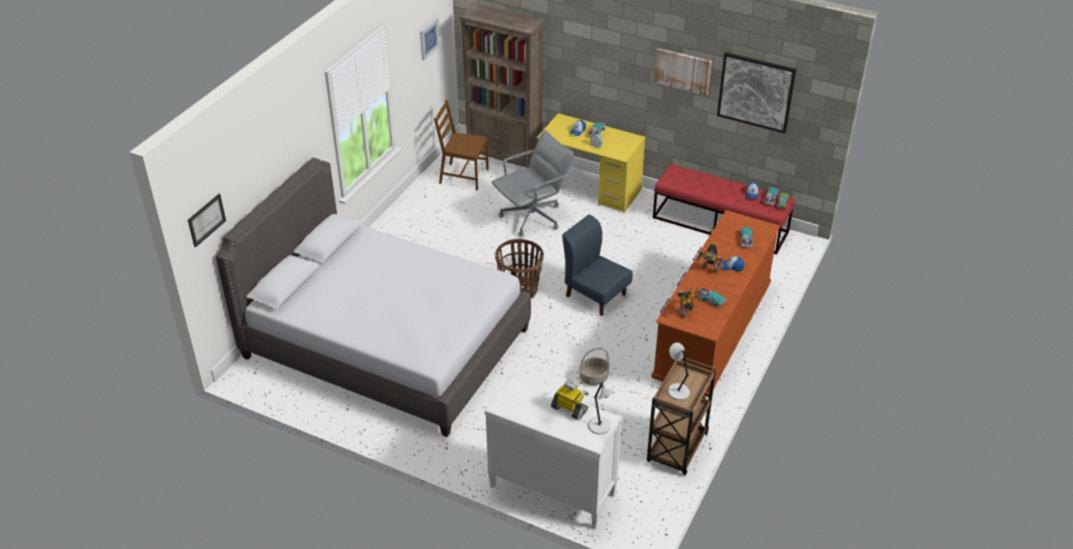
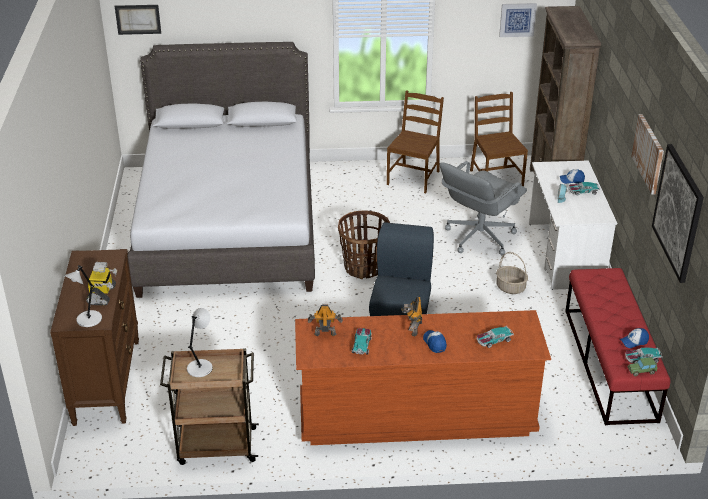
camera: 60 degrees right, 5 degrees down
(420, 215) = (413, 177): none -> brown chair
(533, 217) = (479, 237): grey office chair -> grey office chair turned 105 degrees clockwise
(551, 490) = (106, 381): white dresser -> brown dresser
(589, 189) = (565, 255): yellow desk -> white desk
(594, 378) = (277, 355): basket -> basket (511, 287)

